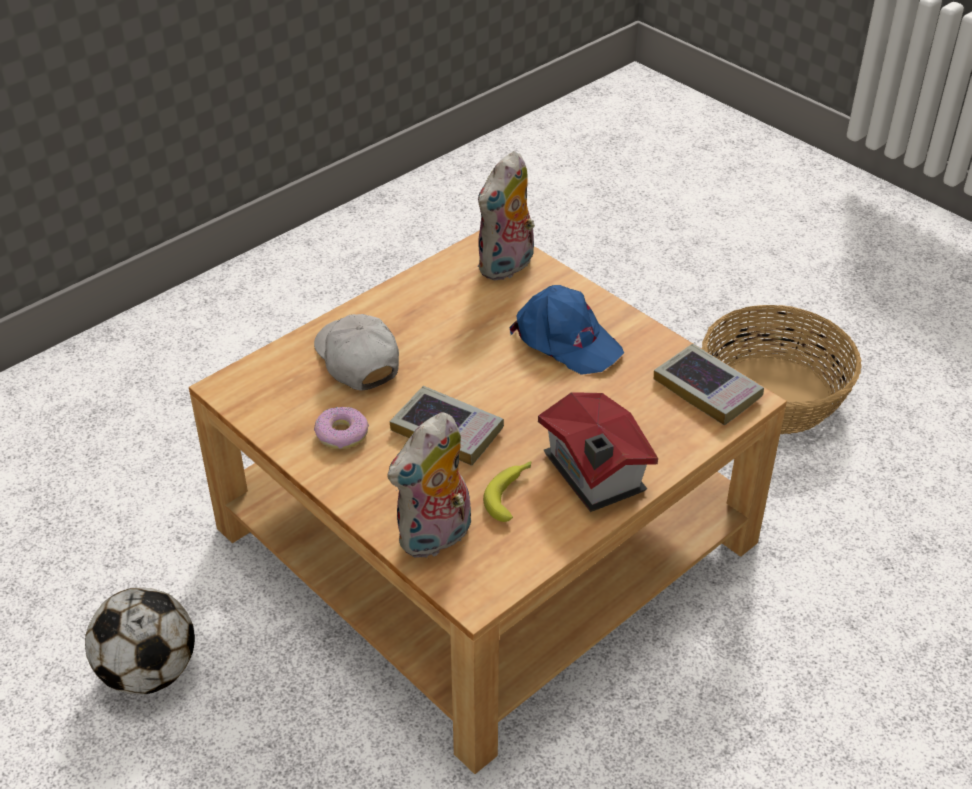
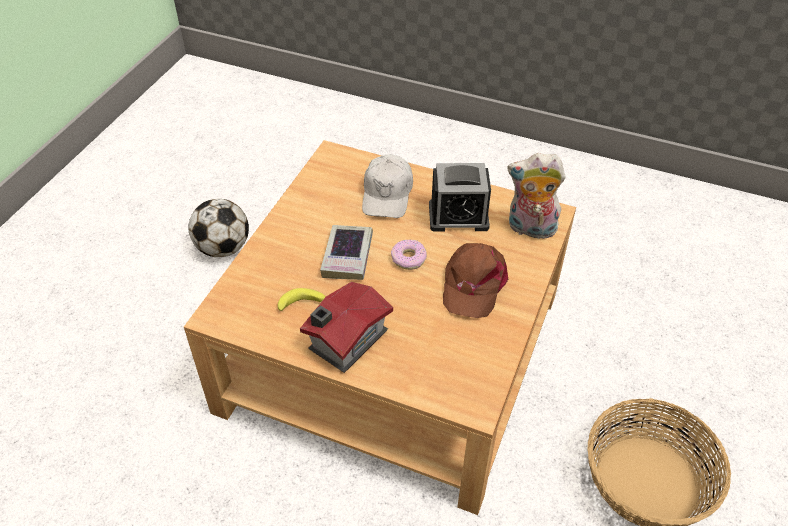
camera: 65 degrees right, 5 degrees up
(341, 434) = (318, 212): donut -> donut (408, 258)
(357, 360) = (387, 194): white cap -> white cap turned 150 degrees clockwise
(436, 538) = (252, 283): plush toy -> none
(444, 313) = (458, 216): none -> alarm clock
(565, 340) = (473, 284): blue cap -> brown cap
(707, 389) = (472, 380): book -> none

